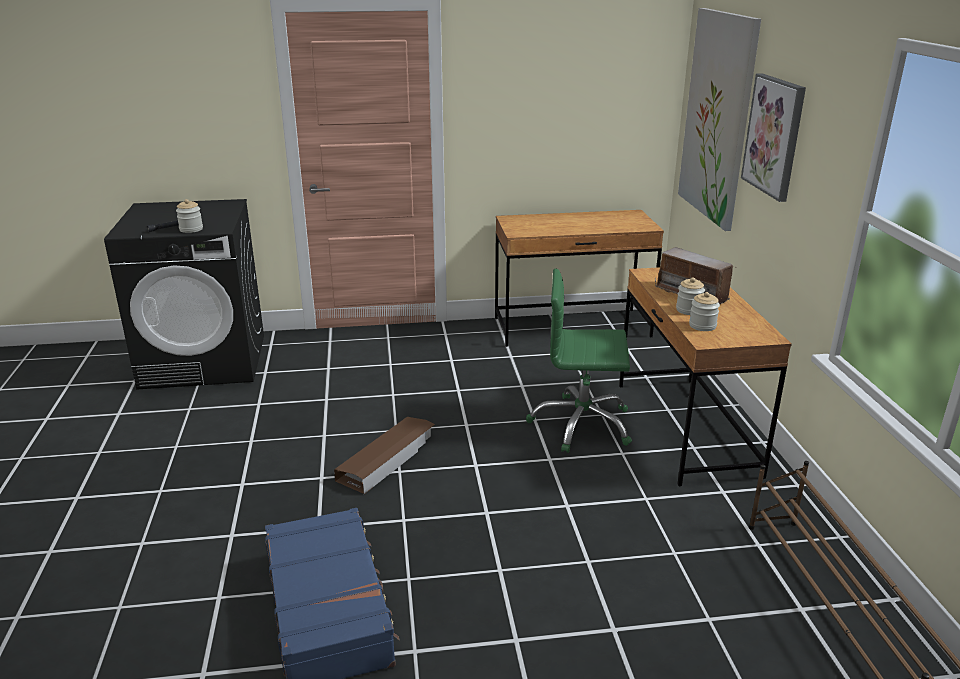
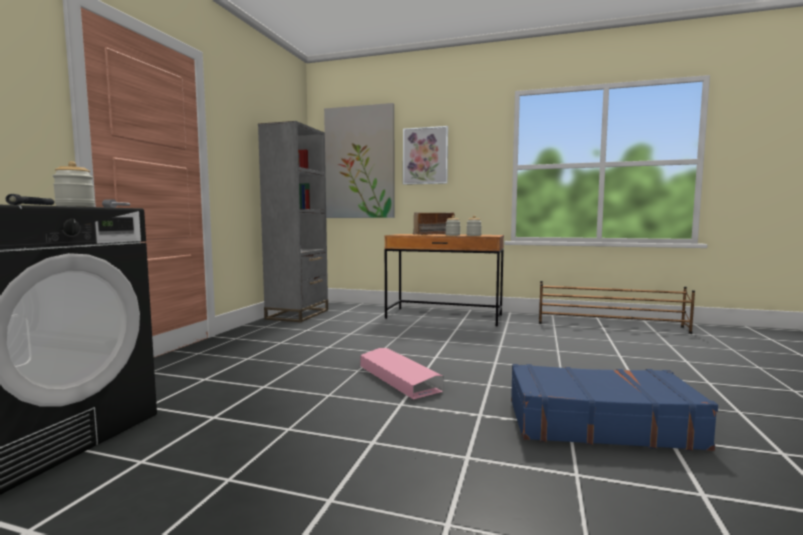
camera: 65 degrees left, 20 degrees down
(387, 459) = (398, 378): brown storage box -> pink storage box
(572, 327) = (298, 314): brown desk -> grey bookcase
(581, 424) = (416, 330): green office chair -> none

